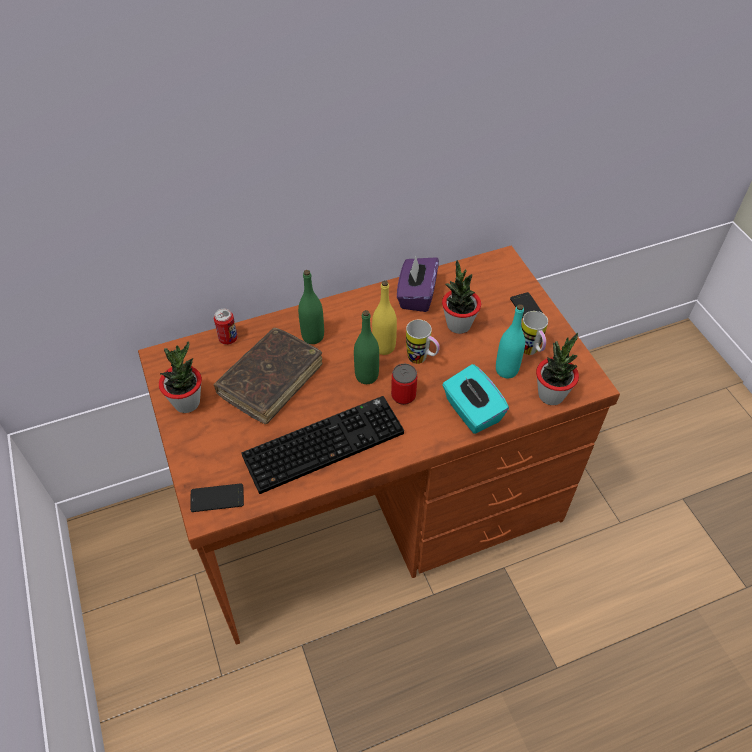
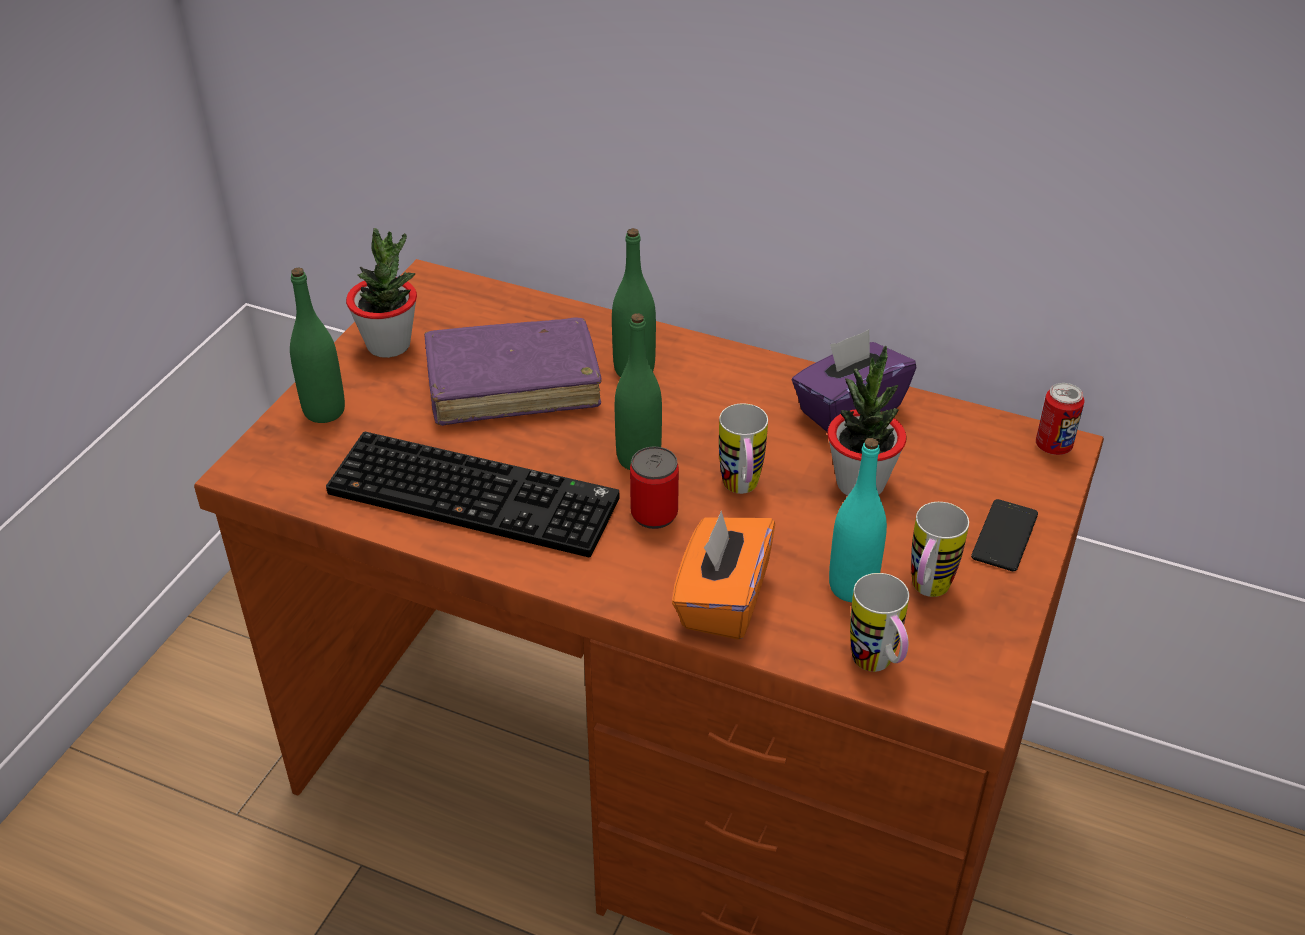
camera: 45 degrees right, 10 degrees down
(202, 457) = (324, 411): none -> green bottle
(217, 498) = (279, 464): phone -> none
(228, 339) = (528, 308): can -> can (1053, 446)
(271, 380) = (513, 384): brown book -> purple book
(384, 347) = (711, 441): yellow bottle -> none
(472, 411) = (722, 600): turquoise tissue box -> orange tissue box
(551, 395) = (877, 667): potted plant -> mug

